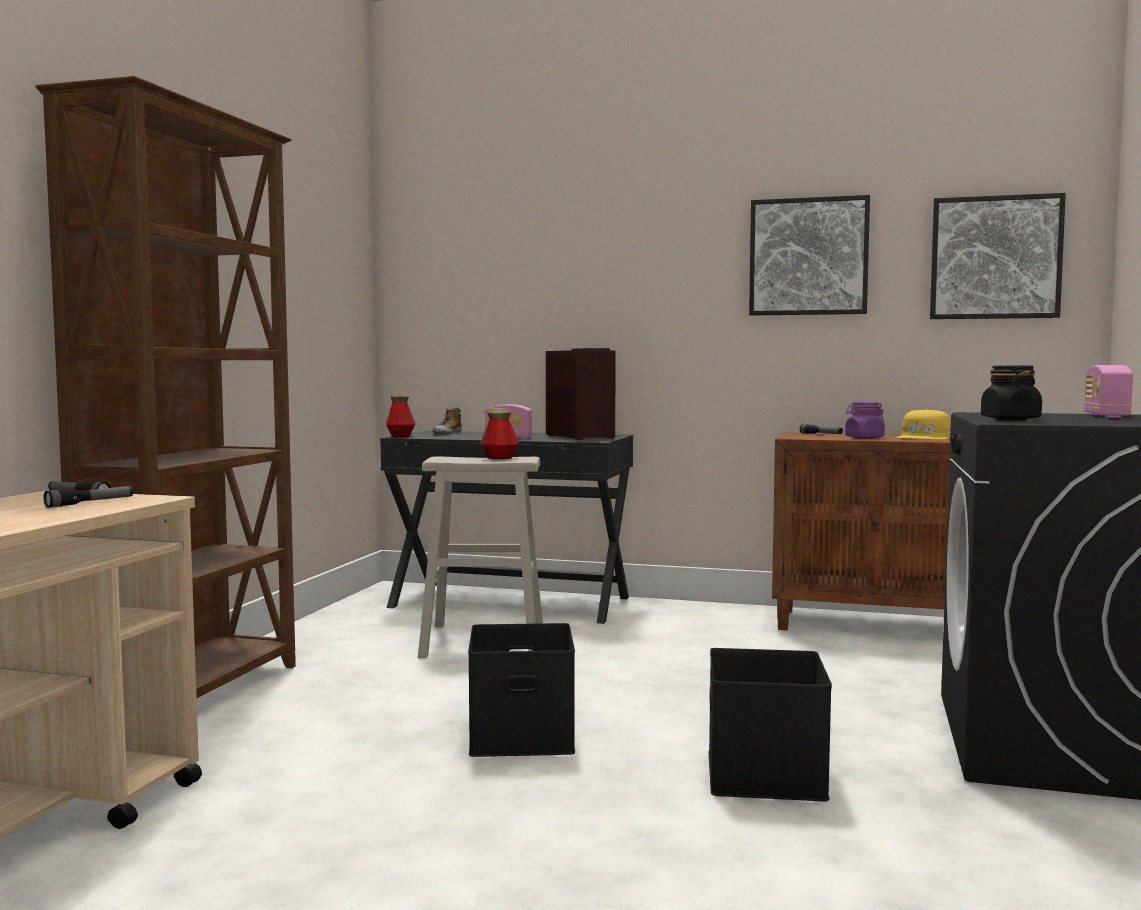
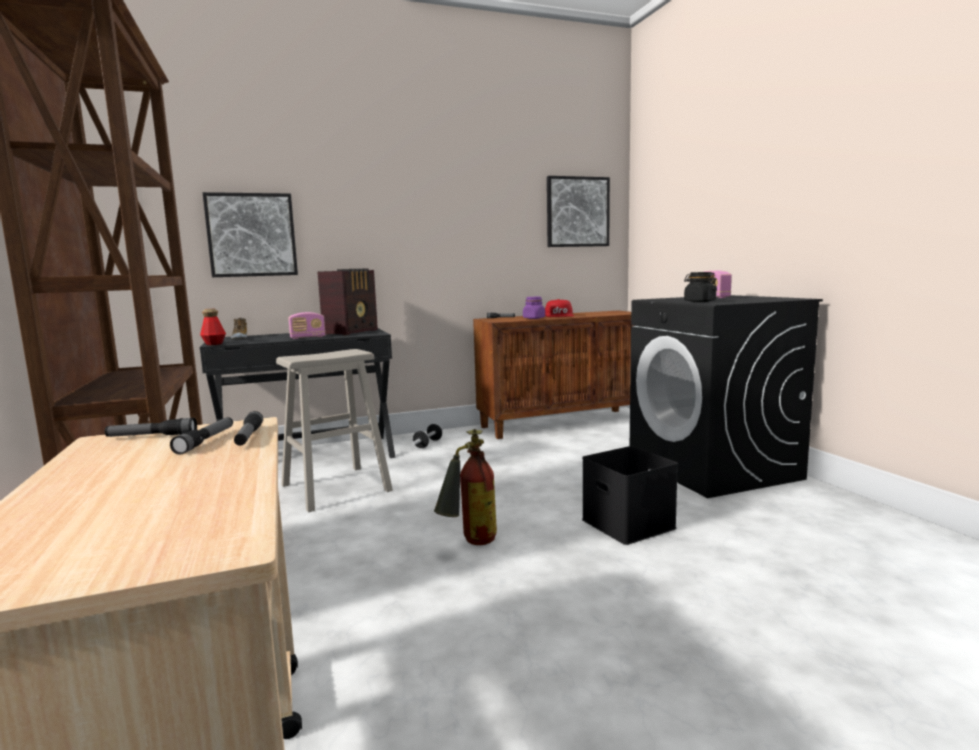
camera: 35 degrees left, 5 degrees up
(121, 505) = (248, 437): none -> flashlight
(499, 458) = (335, 352): bottle -> none
(524, 735) = (469, 544): black storage box -> fire extinguisher
(580, 436) = (352, 332): radio -> radio turned 90 degrees clockwise
(671, 616) = (428, 444): none -> dumbbell
(808, 257) = (481, 208): picture -> picture (252, 235)
(925, 438) = (559, 315): yellow cap -> red cap

